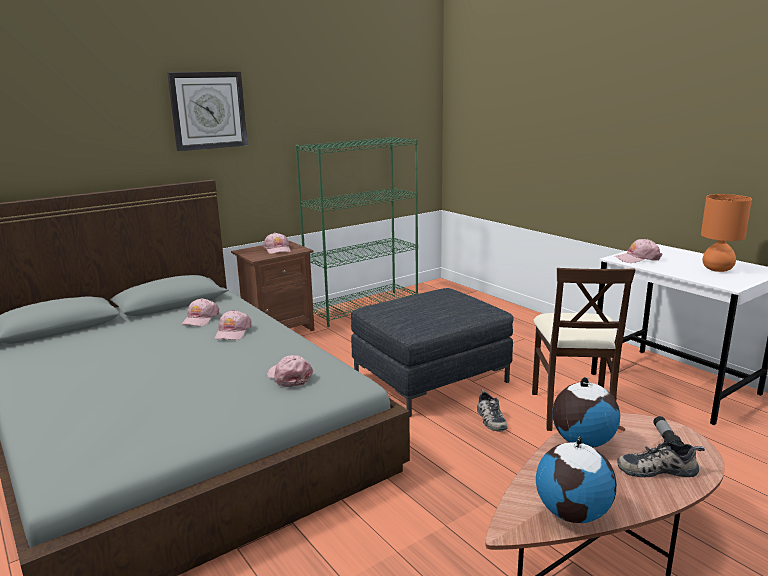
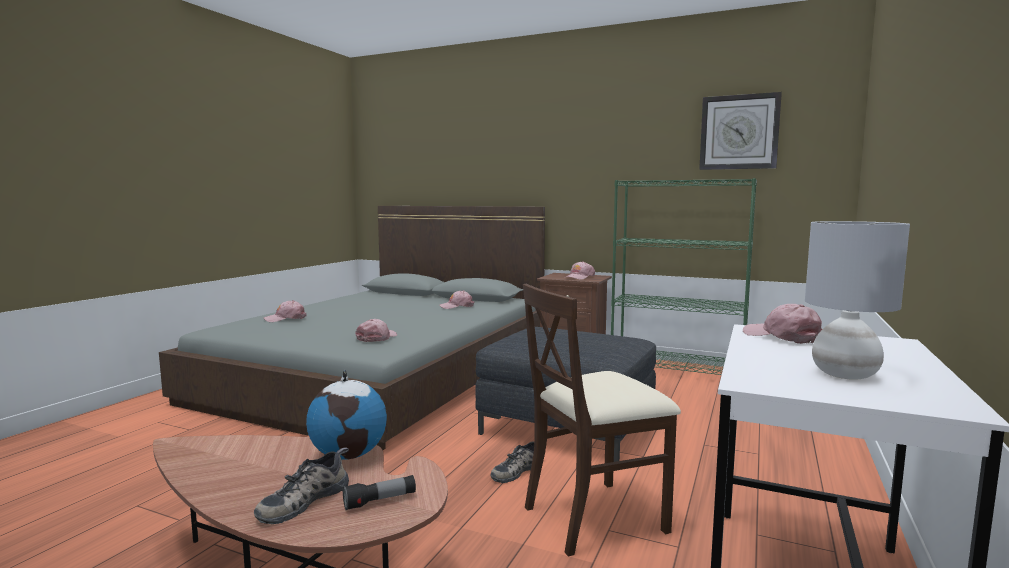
camera: 60 degrees right, 10 degrees down
(208, 110) = (550, 148): wall clock -> wall clock (739, 132)
(232, 332) = (442, 315): pink cap -> pink cap (285, 318)
(573, 513) = (201, 465): globe -> none
(657, 468) = (303, 500): shoe -> shoe turned 120 degrees counterclockwise
(717, 269) = (843, 374): orange table lamp -> grey table lamp

